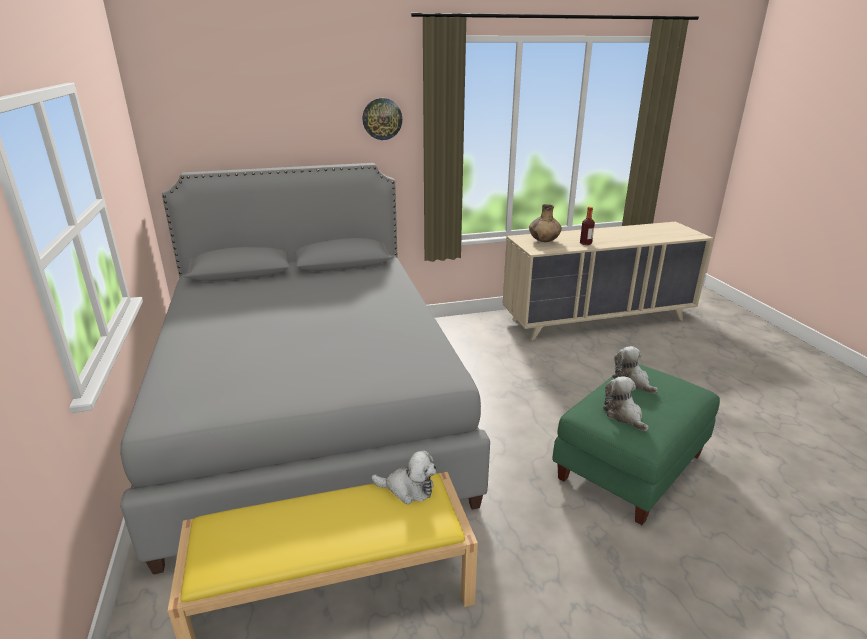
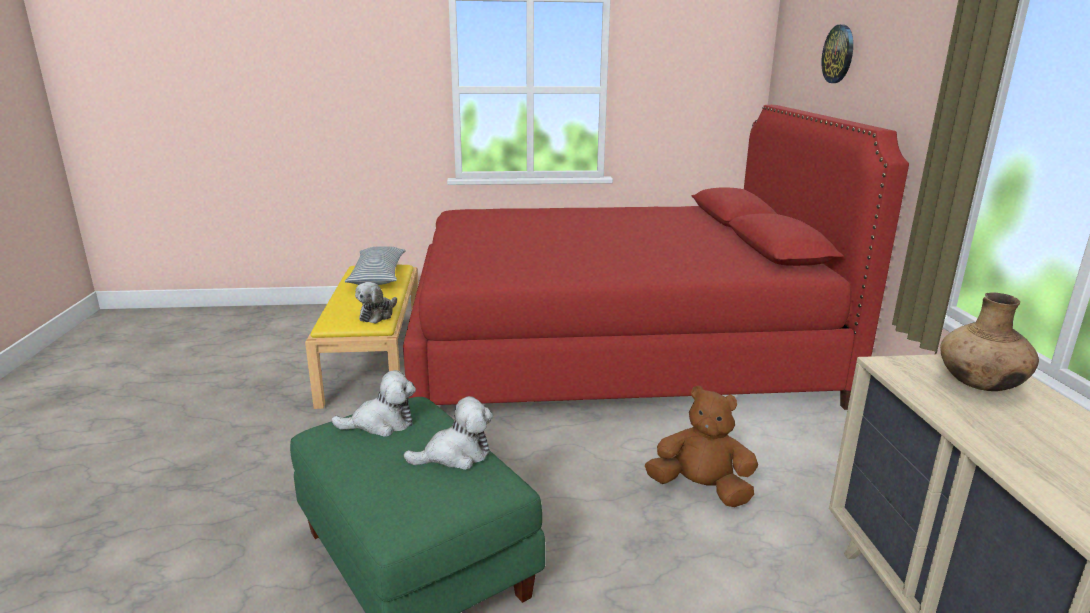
camera: 100 degrees right, 5 degrees down
(260, 532) = (378, 276): none -> pillow
(310, 411) = (612, 350): grey bed -> red bed
(382, 119) = (926, 59): wall clock -> wall clock (838, 54)
(501, 373) = (701, 489): none -> brown plush toy
(585, 243) = (1003, 438): bottle -> none

